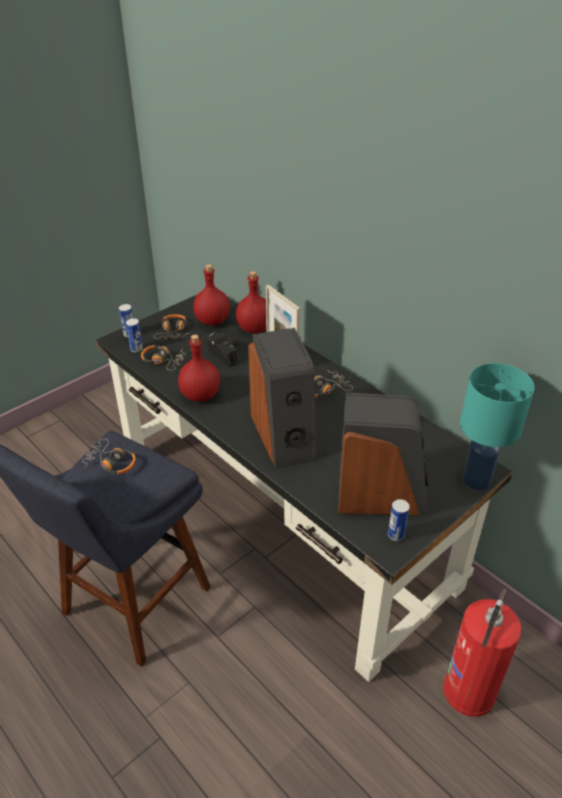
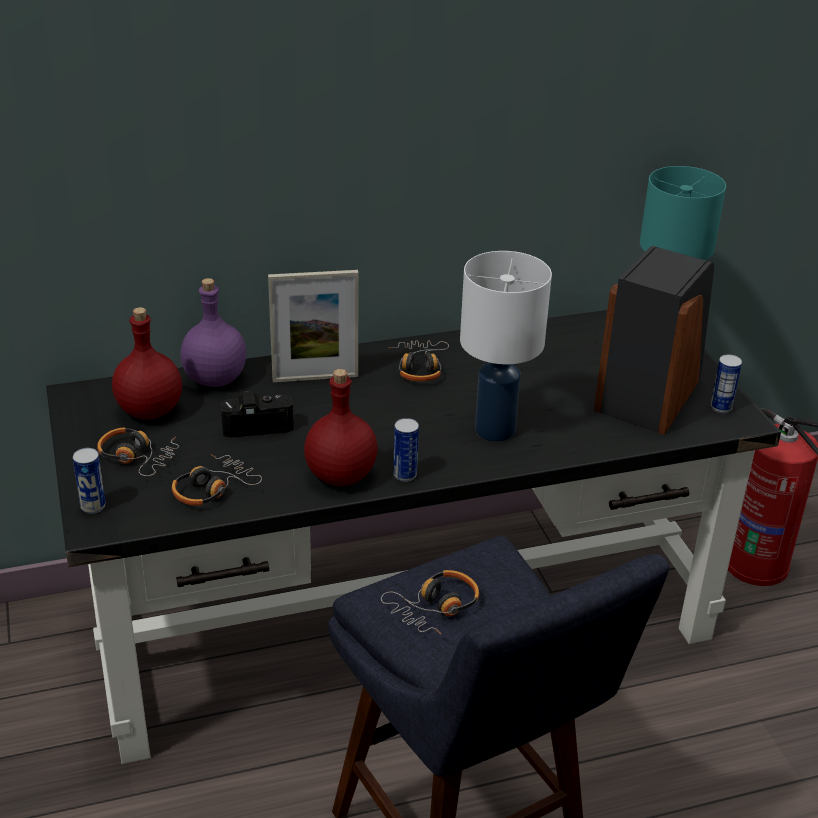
camera: 65 degrees left, 5 degrees down
(136, 349) = (148, 509): can -> can (405, 475)
(254, 328) = (214, 378): red bottle -> purple bottle
(284, 436) = (494, 429): speaker -> white table lamp

